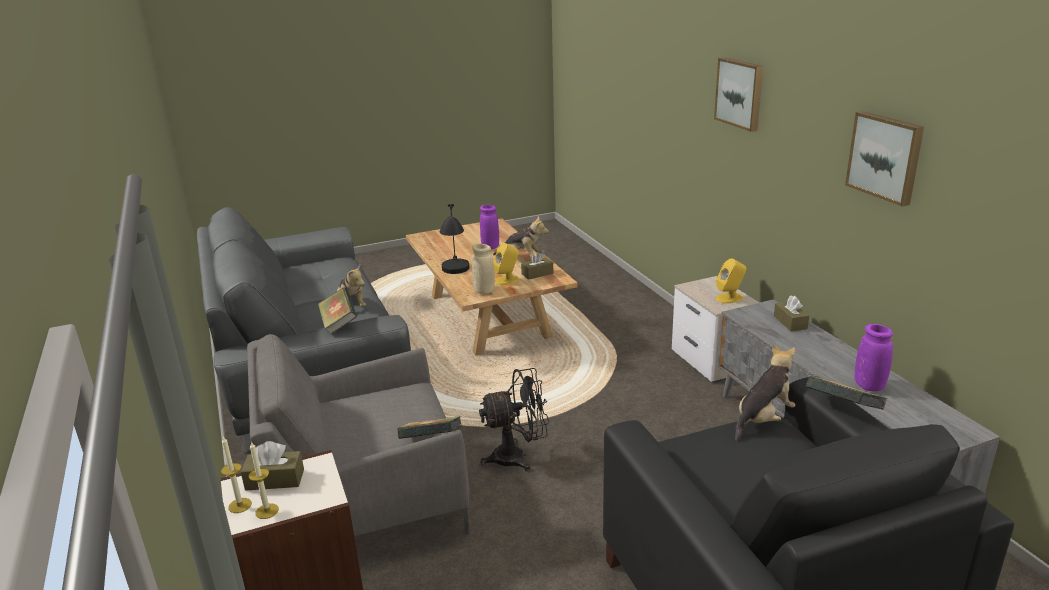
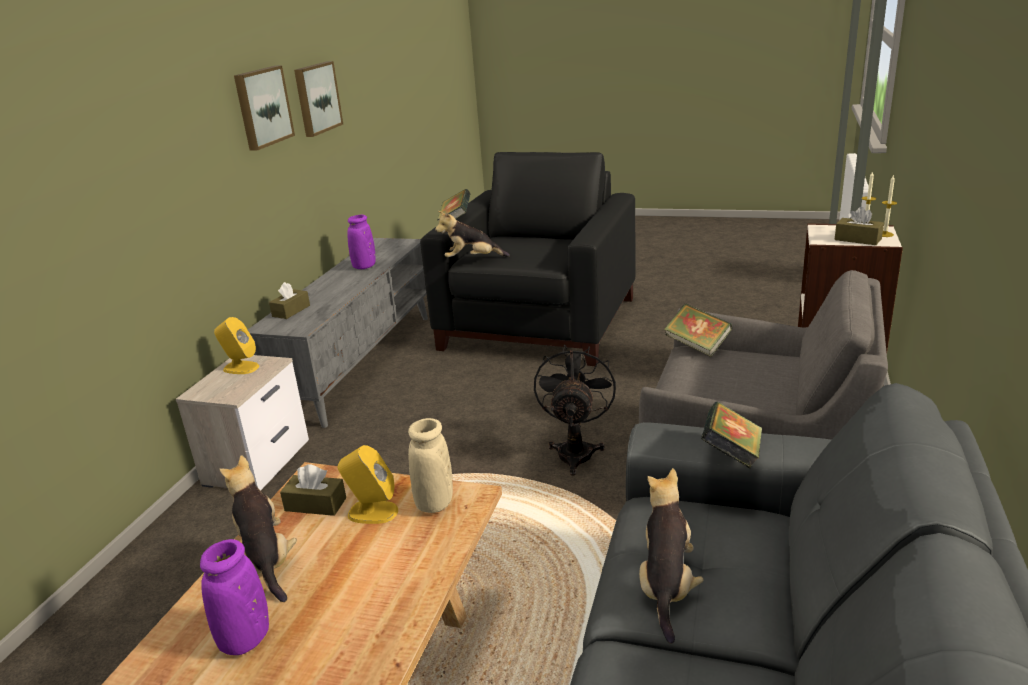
camera: 140 degrees left, 0 degrees up
(456, 278) = (432, 560): black table lamp -> none
(517, 457) = (576, 450): black fan -> black fan turned 75 degrees clockwise
(740, 93) = (94, 131): picture -> picture (316, 98)

